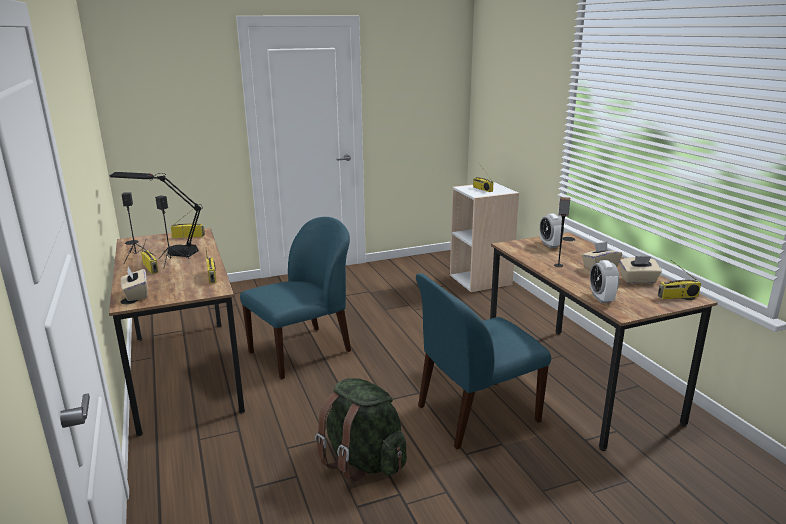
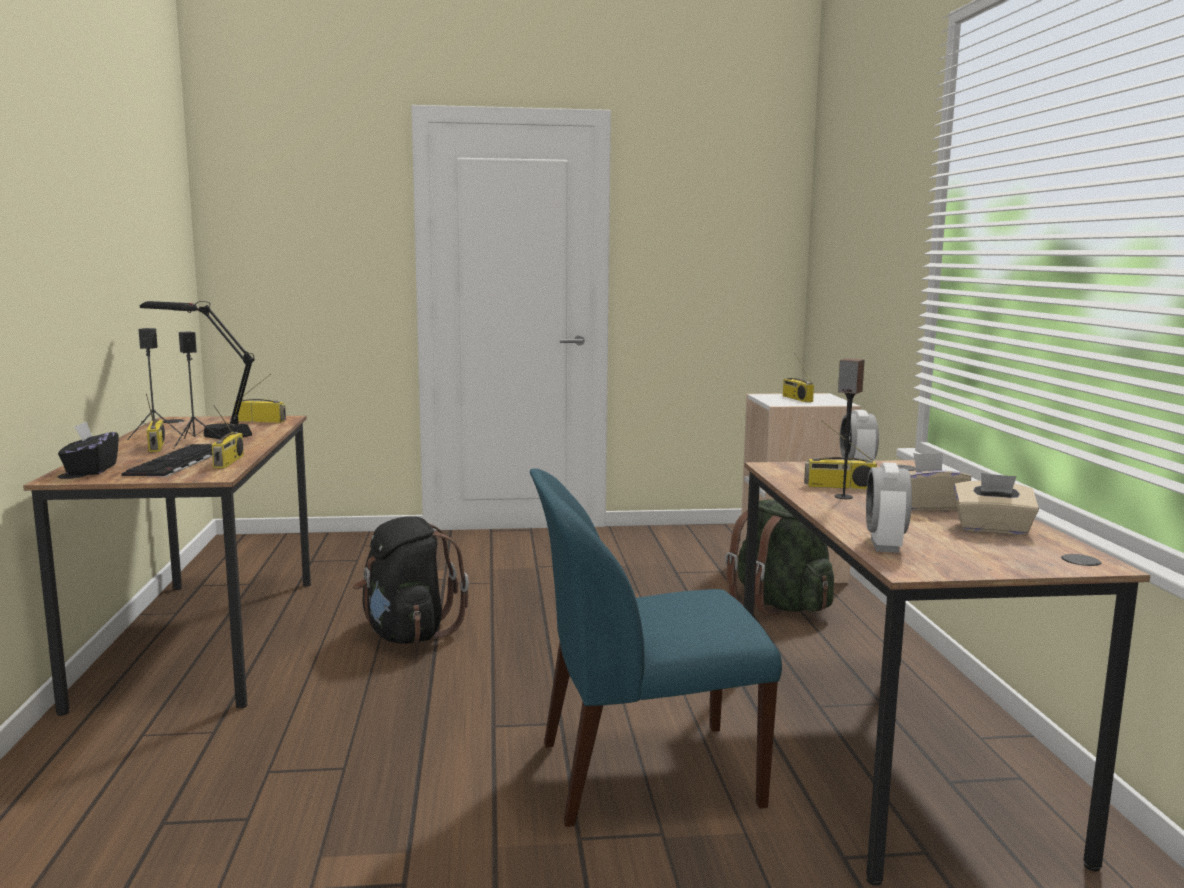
camera: 15 degrees right, 10 degrees down
(136, 294) = (91, 470): beige tissue box -> black tissue box
(182, 280) = (180, 462): none -> keyboard
(302, 351) = (407, 634): blue chair -> black backpack
(363, 461) = (380, 815): green backpack -> green backpack (779, 605)
(677, 297) = (1059, 558): radio -> radio (839, 486)

